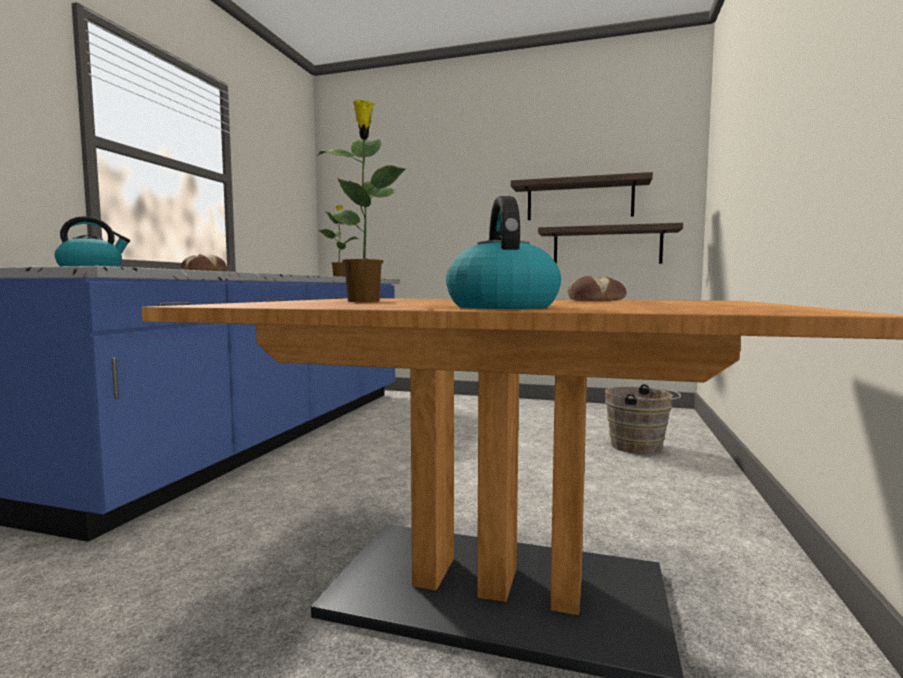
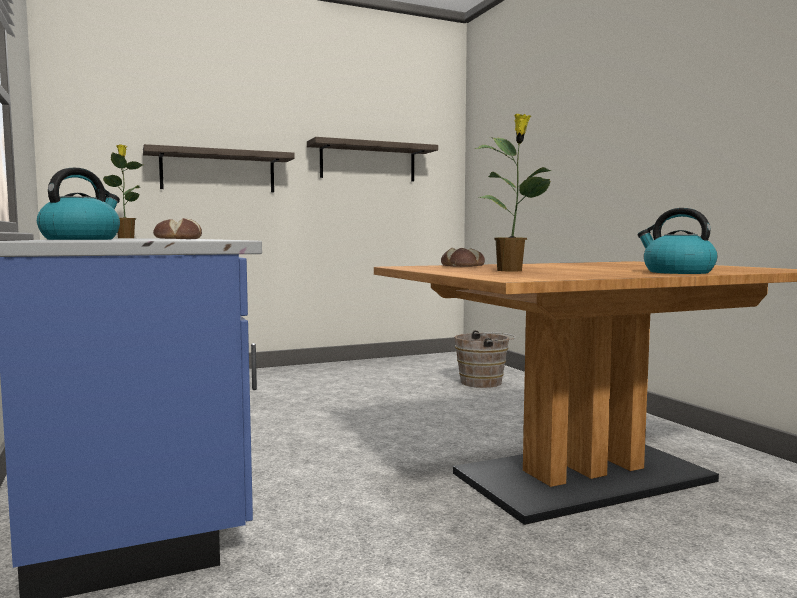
camera: 40 degrees left, 0 degrees up
(596, 300) = (594, 264): bread -> bread (463, 266)
(607, 246) = (392, 208): shelf -> shelf (218, 171)

